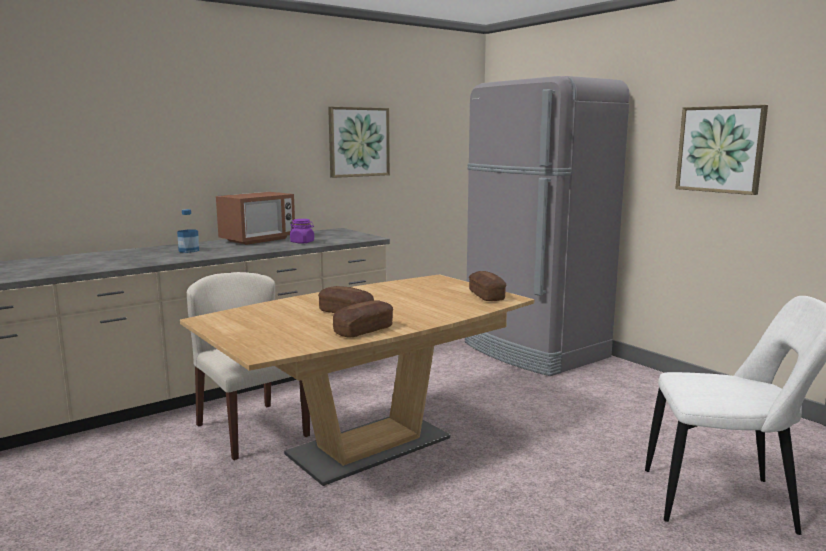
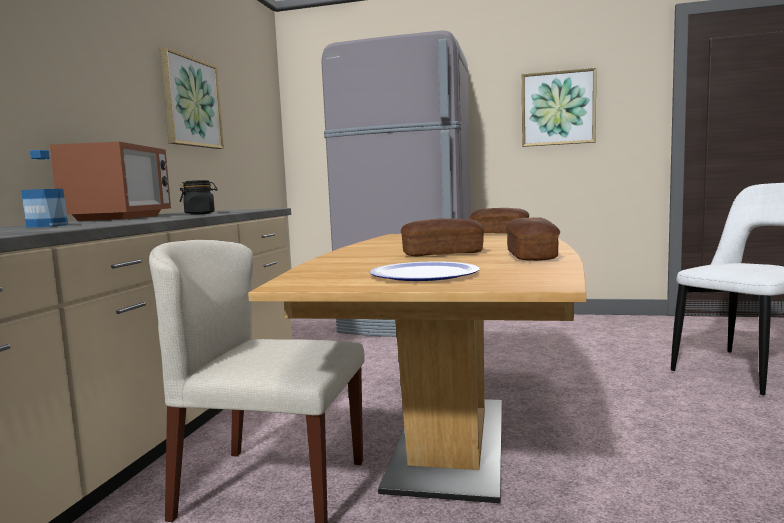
camera: 40 degrees left, 5 degrees down
(262, 329) = (424, 274): none -> plate
(302, 242) = (200, 214): purple jar -> black jar

